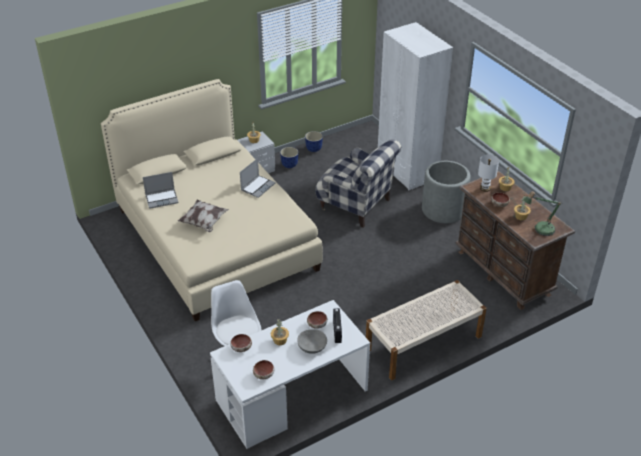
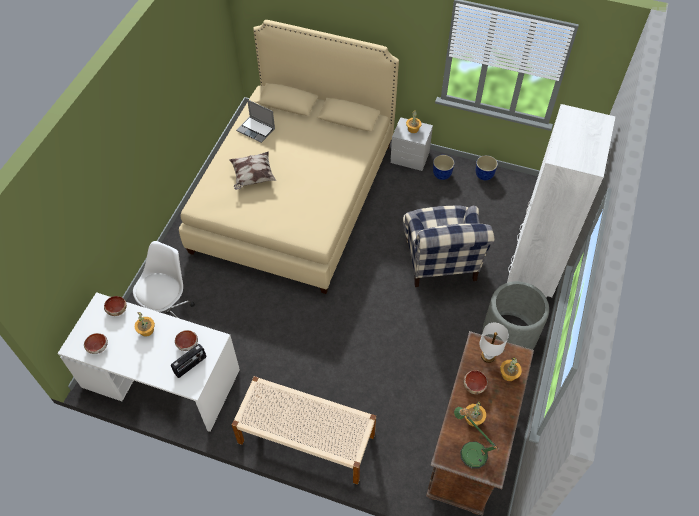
camera: 50 degrees right, 15 degrees up
(258, 187) = (336, 177): laptop -> none
(312, 346) = (157, 359): grey bowl -> none

